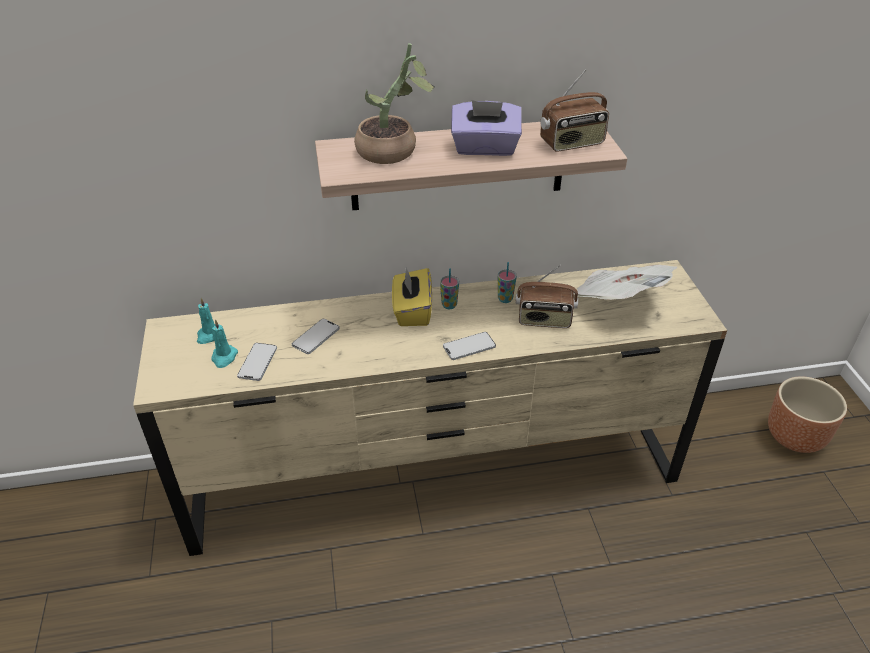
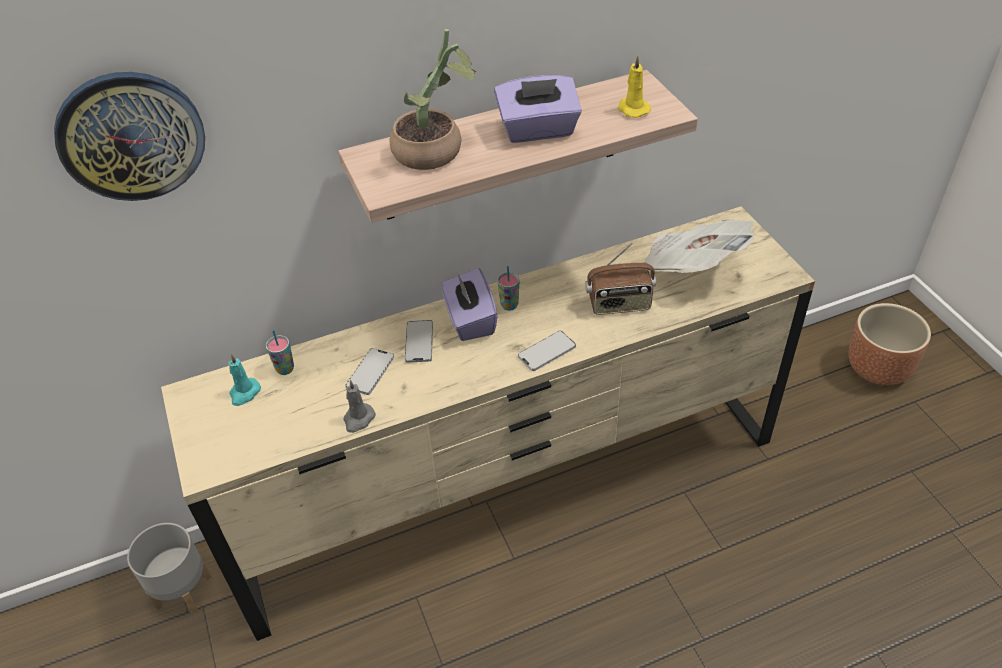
camera: 10 degrees left, 5 degrees up
(143, 96) = (131, 136): none -> wall clock
(143, 503) = (182, 591): none -> grey planter
(224, 357) = (271, 417): turquoise candle -> none
(257, 362) = (313, 416): phone -> phone (419, 342)
(293, 371) = (358, 419): none -> grey candle
(412, 311) = (470, 320): yellow tissue box -> purple tissue box
(505, 299) = (569, 286): cup -> cup (285, 369)
(572, 143) = (632, 109): radio -> yellow candle

